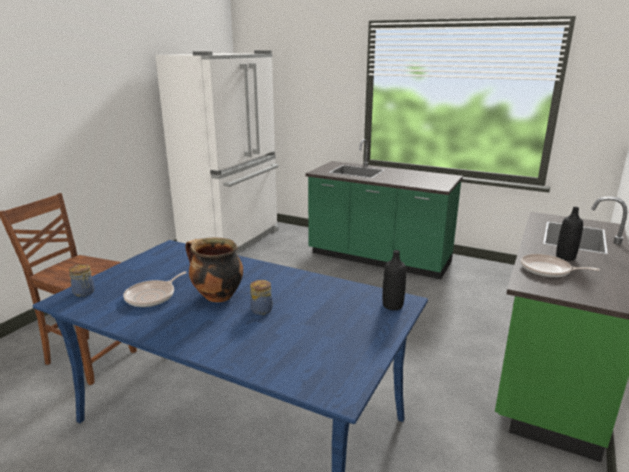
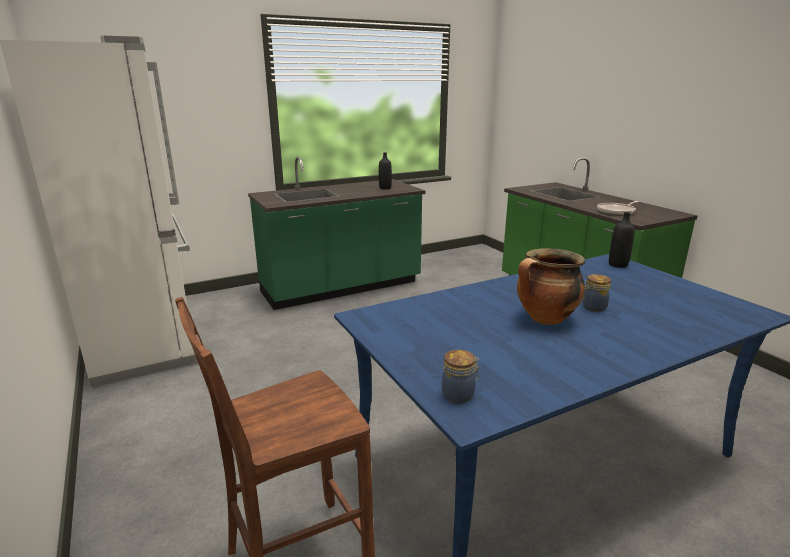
camera: 55 degrees left, 0 degrees up
(152, 296) = (515, 351): frying pan -> none
(565, 257) = (598, 203): black bottle -> black bottle (385, 188)

